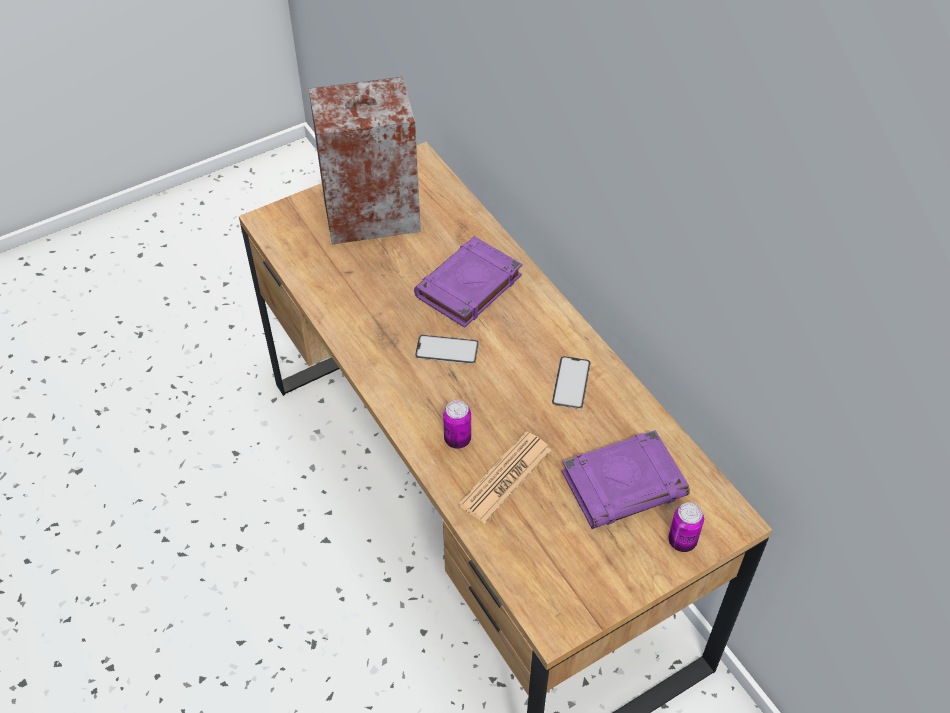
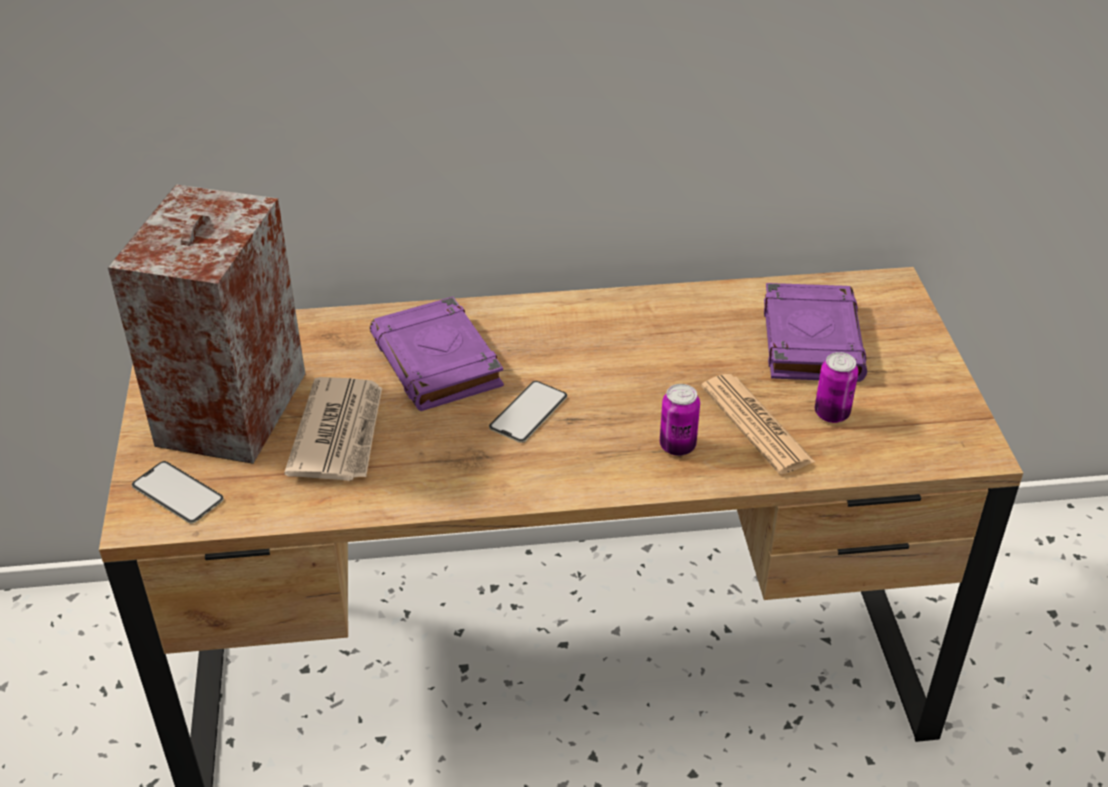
camera: 65 degrees left, 10 degrees down
(377, 270) = (340, 433): none -> newspaper
(571, 383) = (647, 331): phone -> phone (177, 493)
(682, 541) = (903, 326): can -> can (831, 414)

